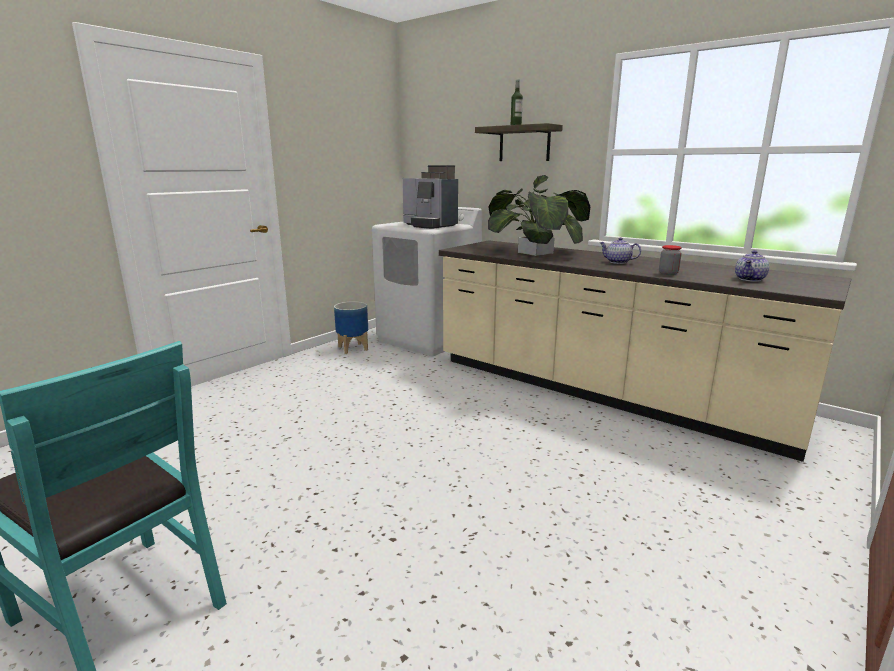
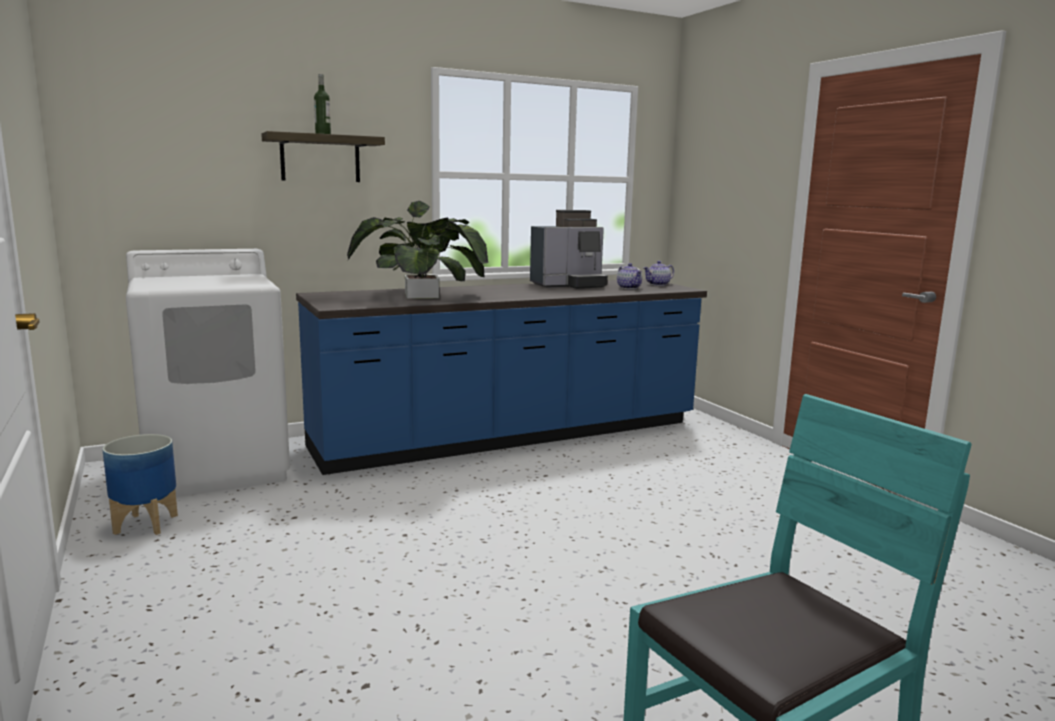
camera: 65 degrees left, 5 degrees down
(429, 225) = (226, 281): coffee machine -> coffee machine (569, 285)
(602, 392) = (510, 436): beige counter -> blue counter
(617, 262) = (517, 291): teapot -> teapot (658, 284)
(668, 273) = (584, 293): jar -> none

